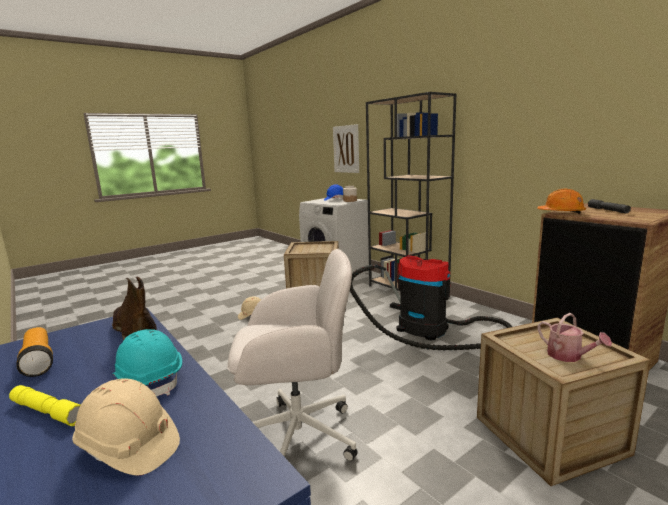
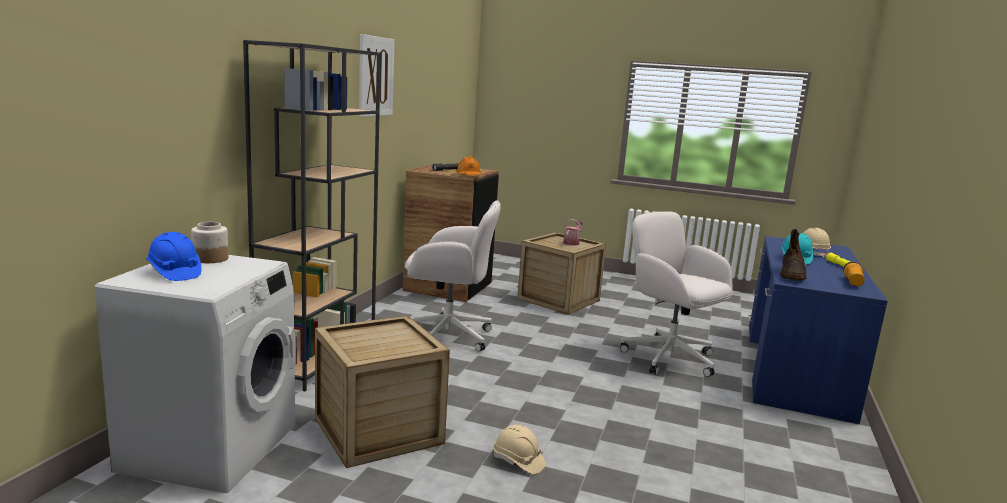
camera: 125 degrees left, 0 degrees up
(346, 149) = (107, 135): picture -> picture (376, 76)
(428, 330) = (447, 336): vacuum cleaner -> white office chair

